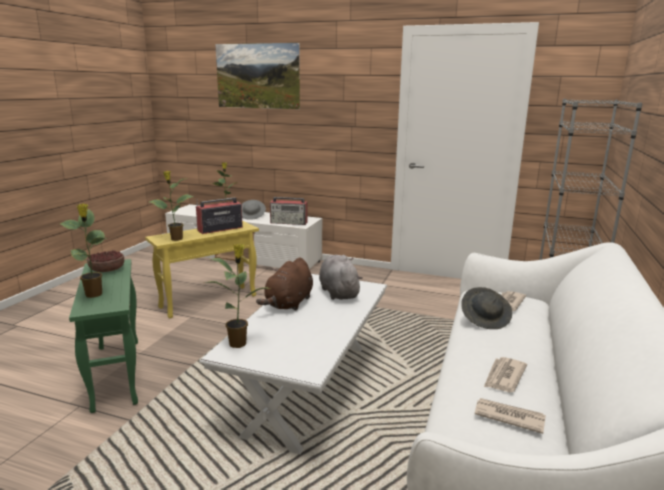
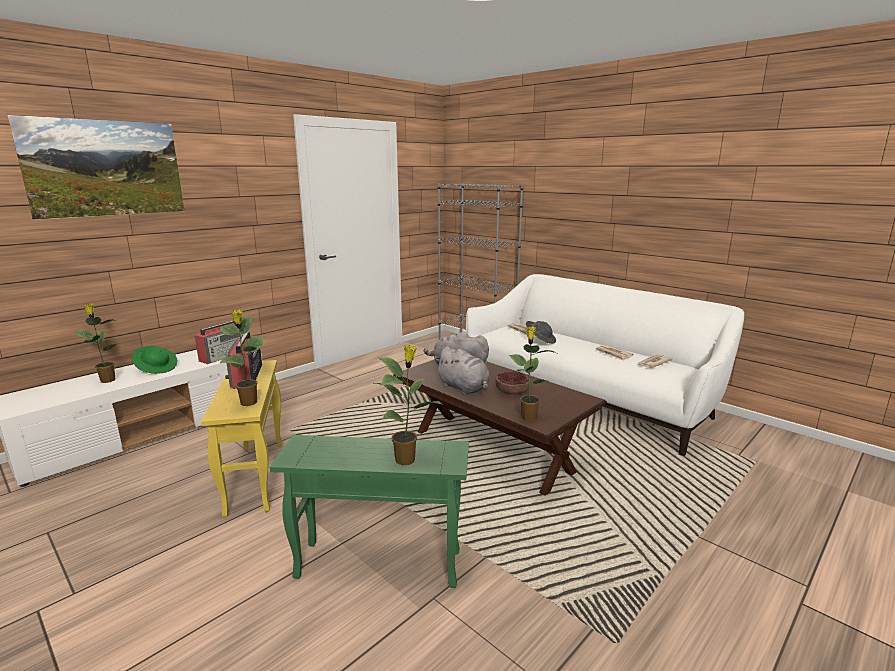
camera: 65 degrees left, 0 degrees up
(106, 269) = (319, 450): bowl -> bowl (512, 391)
(252, 216) = (157, 368): grey hat -> green hat
(289, 304) = (464, 388): brown plush toy -> grey plush toy
(309, 388) = (492, 451): white coffee table -> brown coffee table

